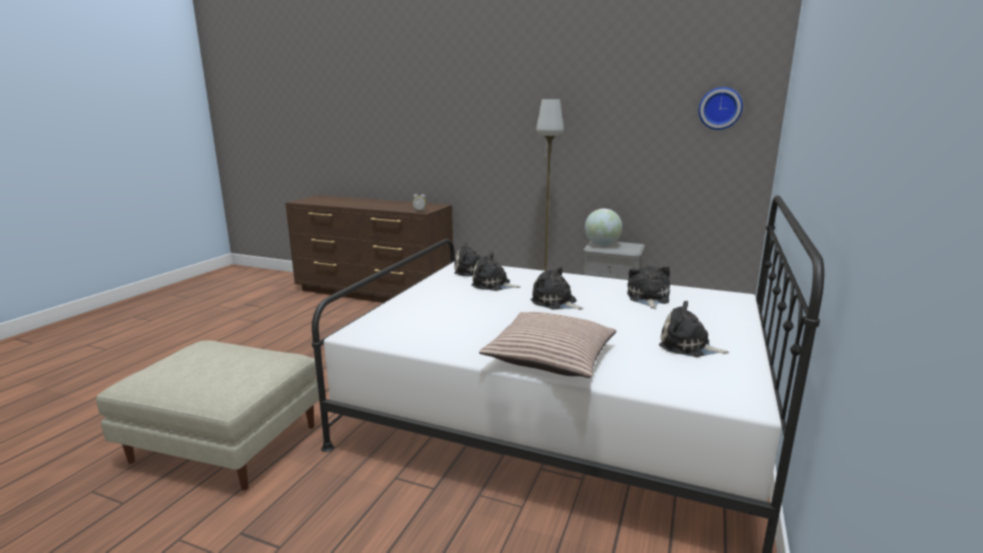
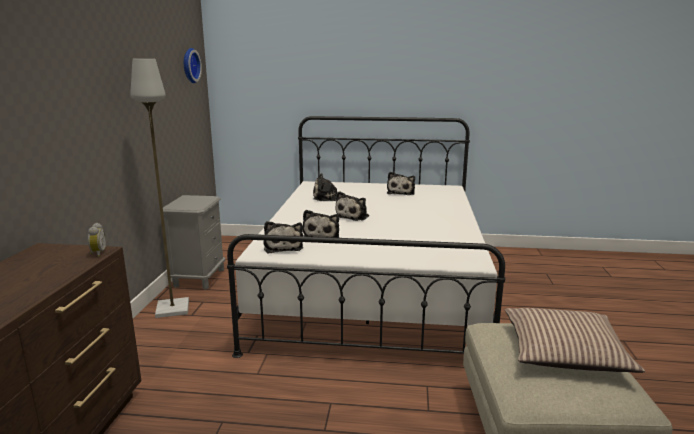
camera: 105 degrees left, 0 degrees up
(550, 357) = (445, 213): pillow -> pillow (564, 352)
(602, 245) = (187, 205): globe -> none

